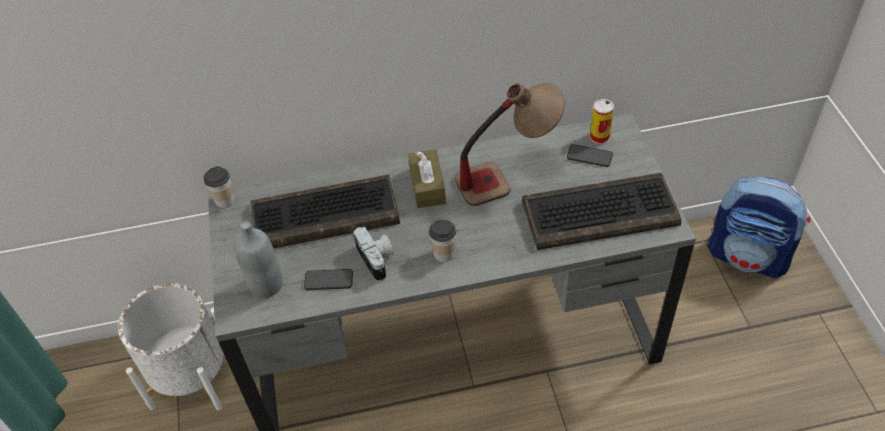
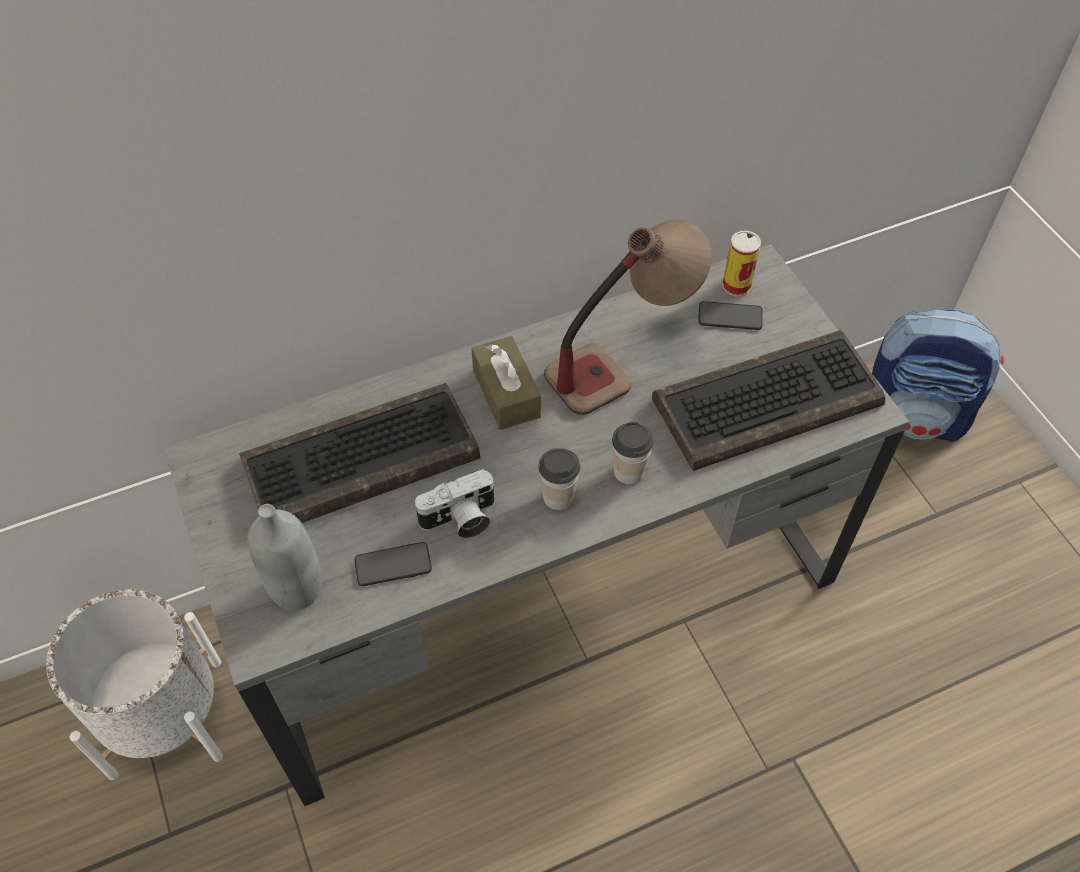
camera: 15 degrees left, 5 degrees up
(225, 201) = (195, 458): cup -> cup (628, 472)
(378, 259) = (460, 520): camera -> camera turned 105 degrees clockwise

